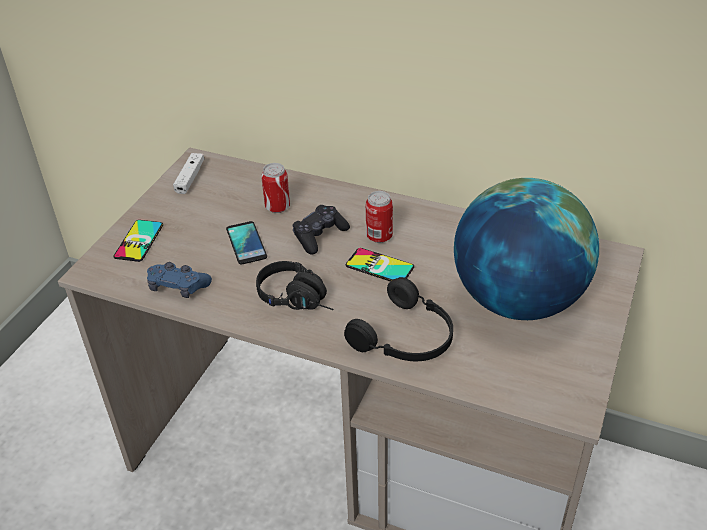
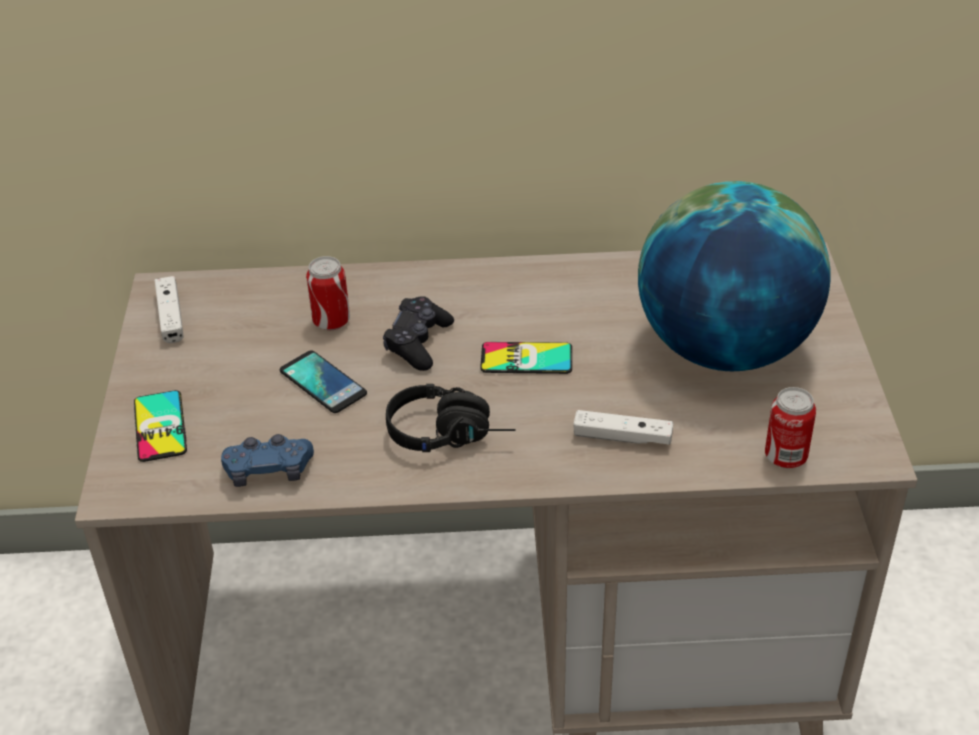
camera: 25 degrees left, 0 degrees up
(379, 236) = (499, 320): can -> can (785, 457)
(406, 338) = (622, 437): black headphones -> white game controller

